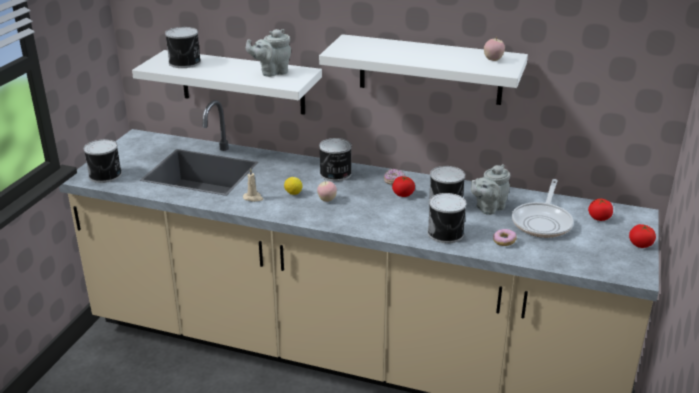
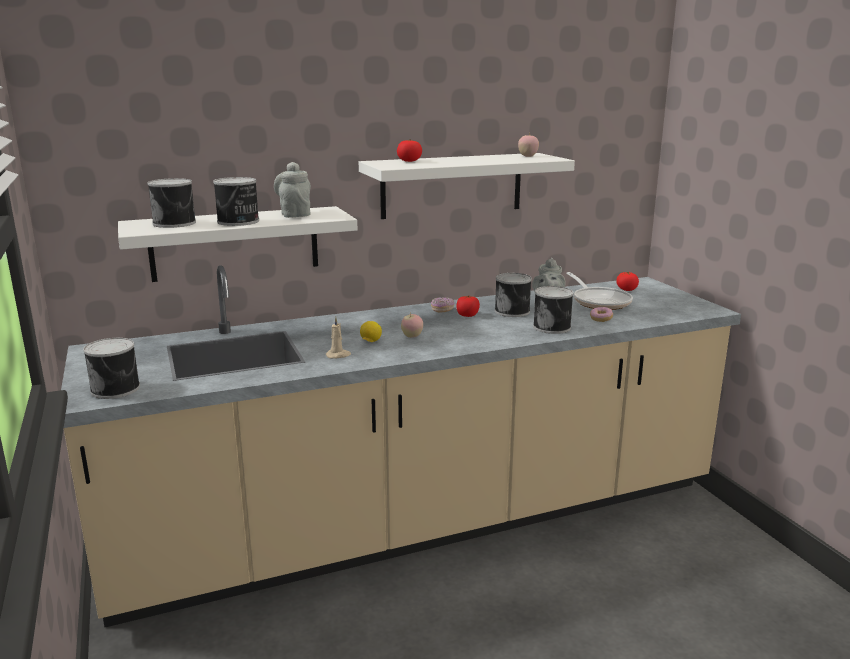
camera: 40 degrees left, 10 degrees down
(272, 72) = (295, 214): grey teapot -> grey teapot turned 135 degrees clockwise
(335, 174) = (381, 319): can -> can (238, 221)
(640, 244) = (679, 295): tomato -> tomato (409, 161)

